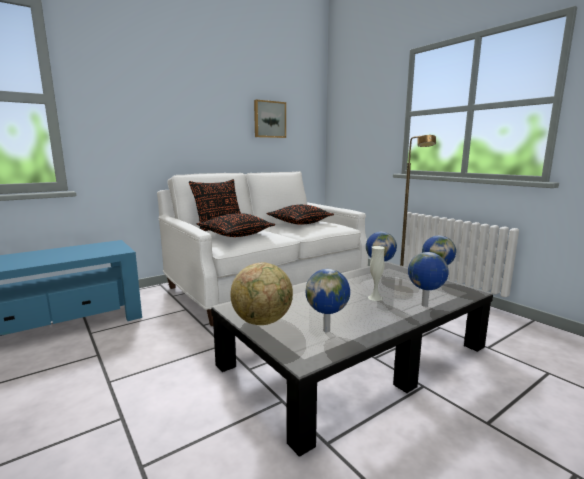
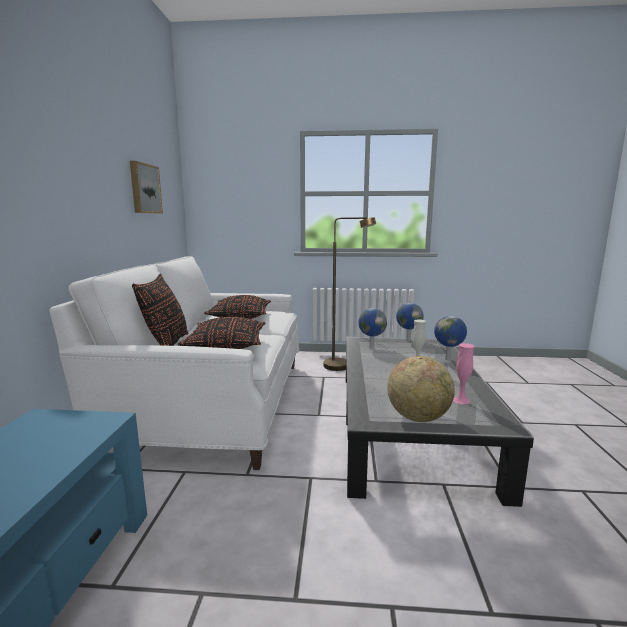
camera: 50 degrees left, 0 degrees up
(327, 330) = (461, 400): globe -> pink vase

